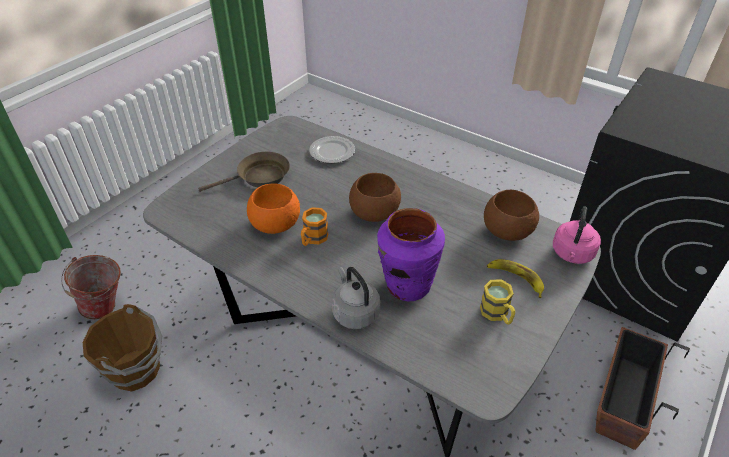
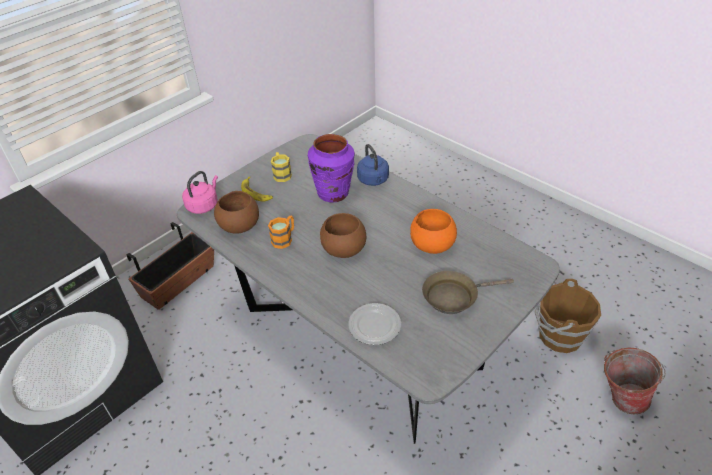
camera: 170 degrees left, 0 degrees up
(313, 239) = (400, 229): orange mug -> orange mug (284, 238)
(354, 312) = (374, 180): grey kettle -> blue kettle

